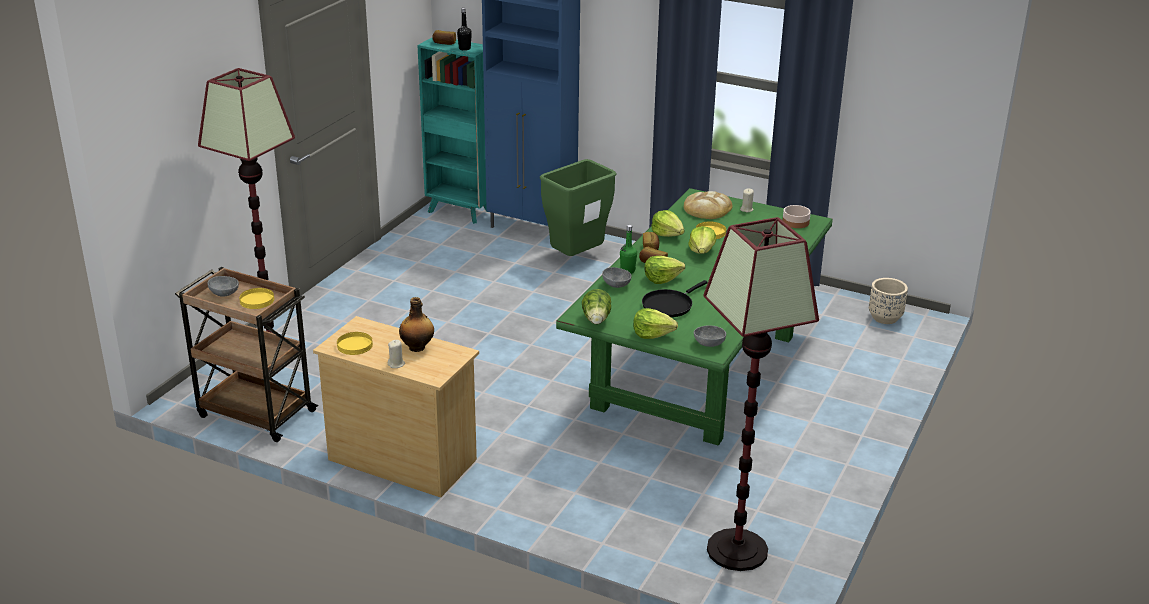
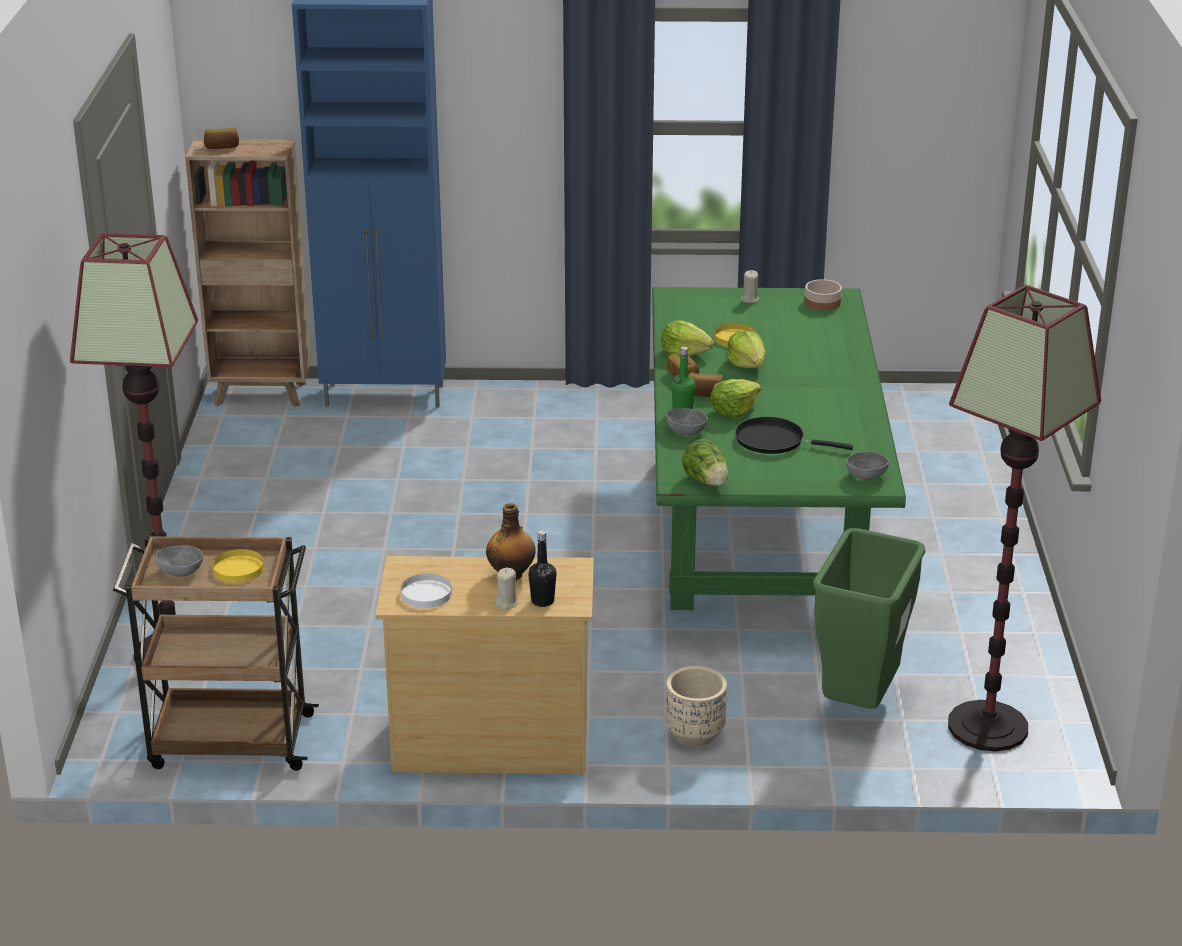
camera: 25 degrees left, 0 degrees up
(355, 345) = (426, 594): yellow plate -> white plate
(460, 212) = (262, 394): turquoise bookcase -> brown bookcase
(464, 48) = (260, 150): black bottle -> black bottle (542, 601)
(577, 257) = (481, 420): green trash can -> green trash can (859, 703)
(652, 334) = (789, 481): lettuce -> none
(669, 305) = (775, 441): black frying pan -> black frying pan turned 90 degrees clockwise
(707, 209) = (702, 309): bread -> none
(885, 318) = (921, 406): beige planter -> beige planter (695, 734)

